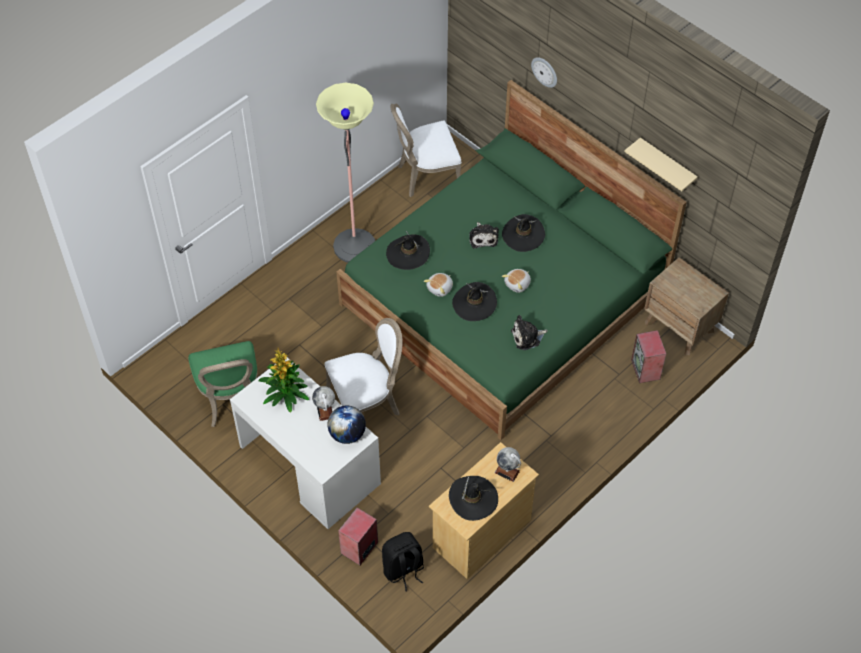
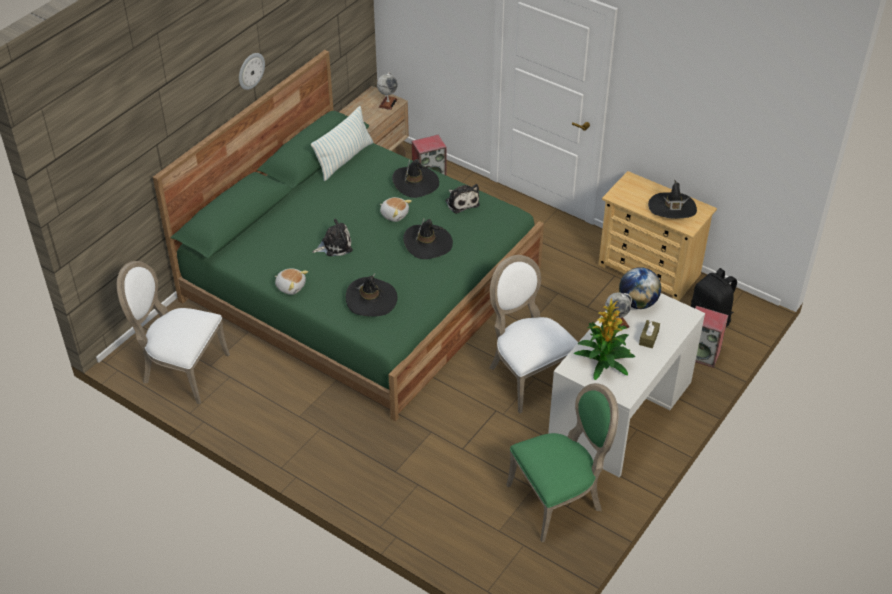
camera: 100 degrees left, 10 degrees down
(303, 432) = (649, 338): none -> brown tissue box
(354, 246) = (303, 421): floor lamp -> none
(426, 176) = (181, 370): white chair -> white chair turned 135 degrees clockwise
(440, 288) = (413, 271): plush toy -> plush toy (291, 286)
(507, 471) = (633, 190): globe -> globe (388, 103)
(523, 235) = (325, 216): black hat -> black hat (415, 183)
(545, 71) = (176, 116): wall clock -> wall clock (250, 70)
(604, 256) = (344, 159): none -> pillow
(666, 166) = (298, 43): beige shelf -> none

